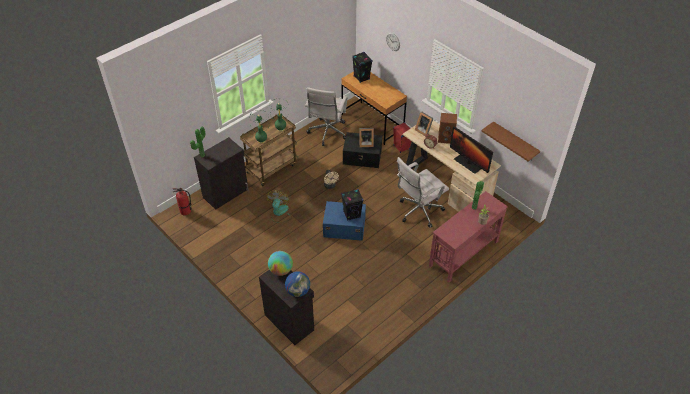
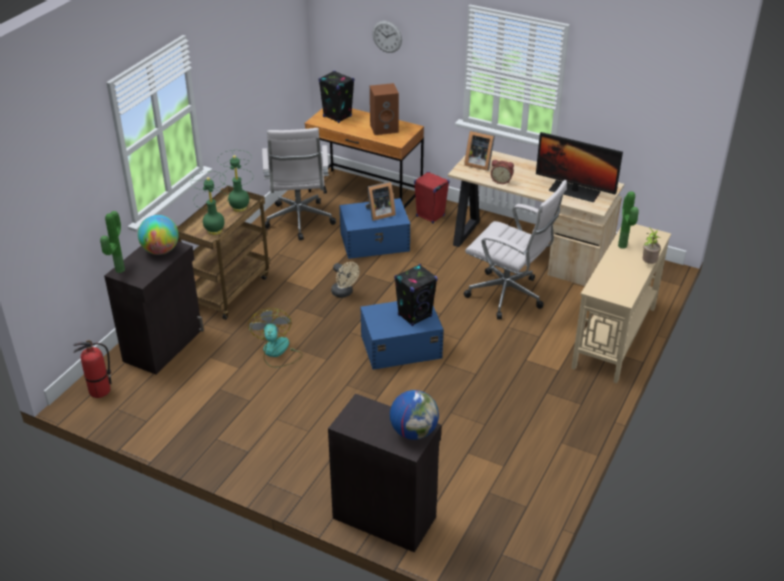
camera: 20 degrees left, 10 degrees down
(281, 270) = (363, 408): globe -> globe (160, 251)
(362, 157) = (375, 241): black storage box -> blue storage box
(418, 212) = (509, 296): white office chair -> white office chair turned 90 degrees counterclockwise
(446, 138) = (519, 166): brown speaker -> brown speaker (384, 128)
(463, 254) = (614, 337): red console table -> beige console table
(514, 142) = (640, 137): brown shelf -> none

